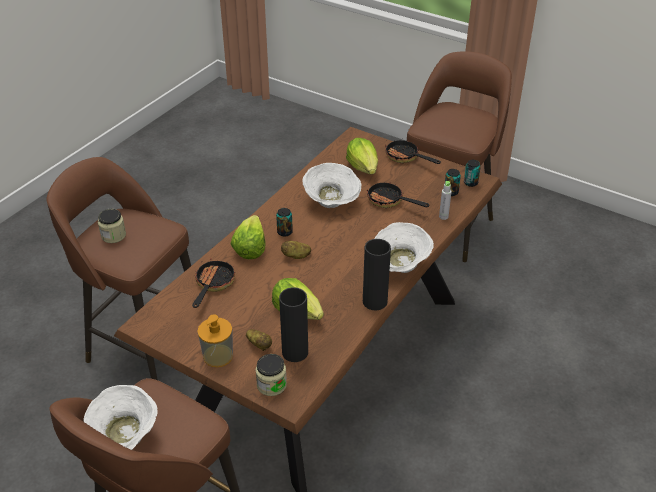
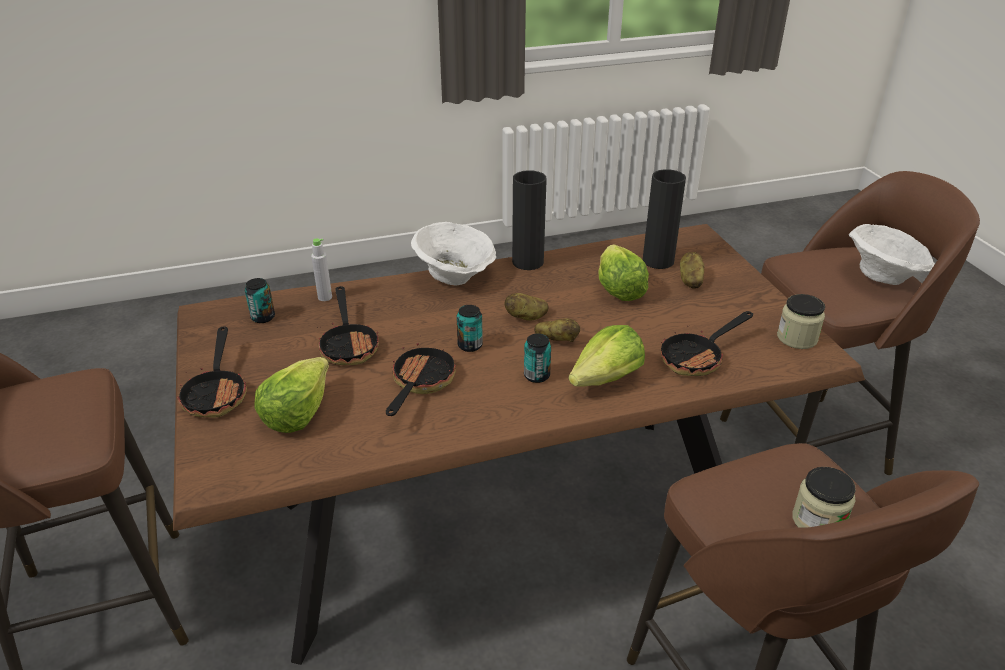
camera: 140 degrees left, 5 degrees down
(218, 356) = (744, 290): soap dispenser -> none
(271, 385) = (705, 250): jar -> jar (797, 338)
(327, 261) = (526, 317): none -> potato
(332, 202) = (420, 384): white bowl -> frying pan
(470, 183) = (220, 315): can -> can (470, 345)

